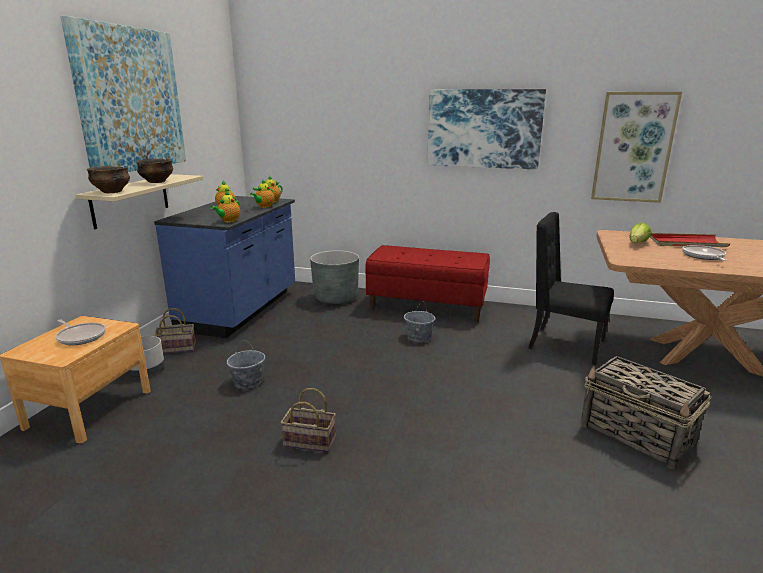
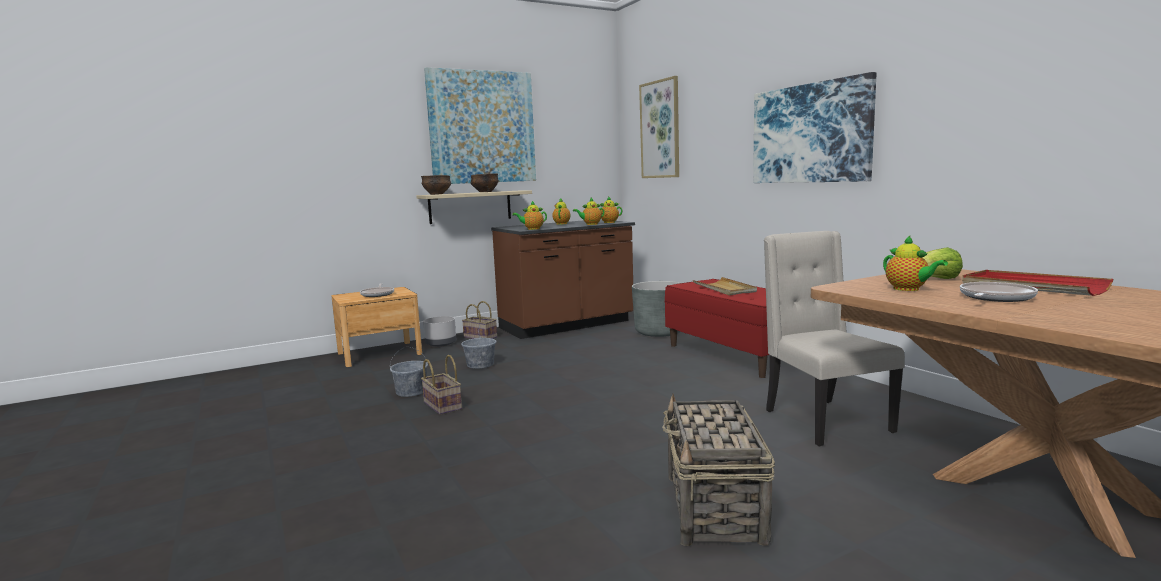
camera: 45 degrees right, 10 degrees down
(241, 310) = (567, 325): blue counter -> brown counter
(419, 255) = (724, 289): none -> beige tray
(419, 336) = (670, 373): grey bucket -> grey bucket (411, 392)
(564, 345) = (823, 421): black chair -> beige chair
(633, 147) = (1002, 140): picture -> picture (660, 129)
(655, 256) = (908, 289): none -> teapot

